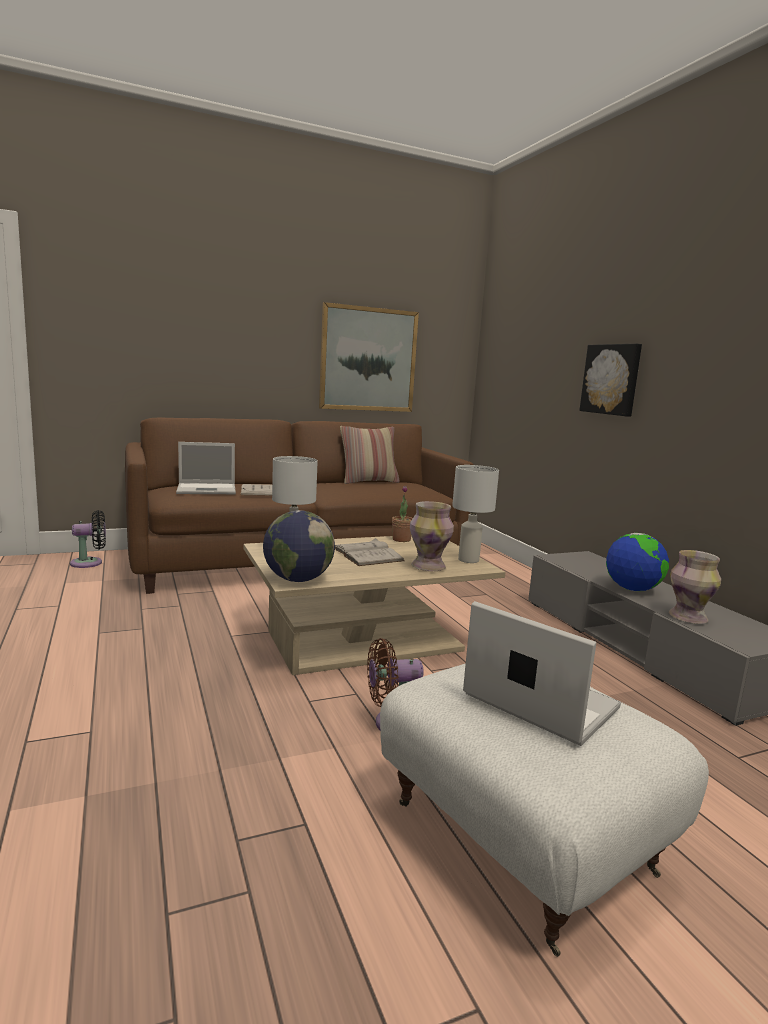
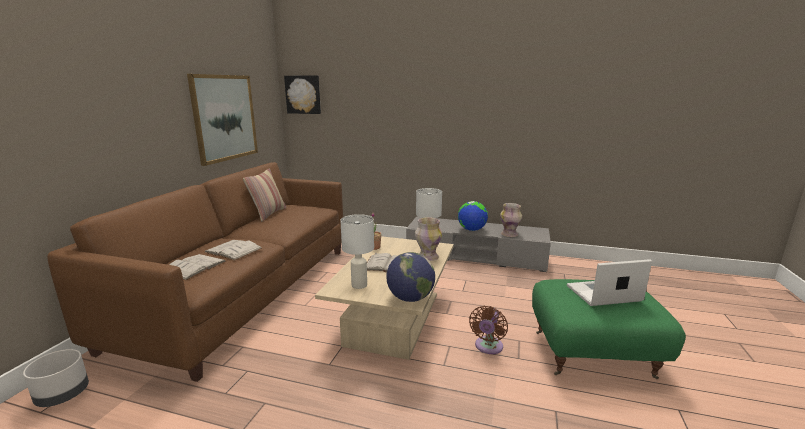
camera: 50 degrees left, 5 degrees up
(90, 563) = (62, 396): black fan -> grey planter
(208, 489) = (193, 267): laptop -> white book
(517, 840) = (592, 356): white ottoman -> green ottoman
(611, 379) = (413, 119): picture -> picture (303, 94)

